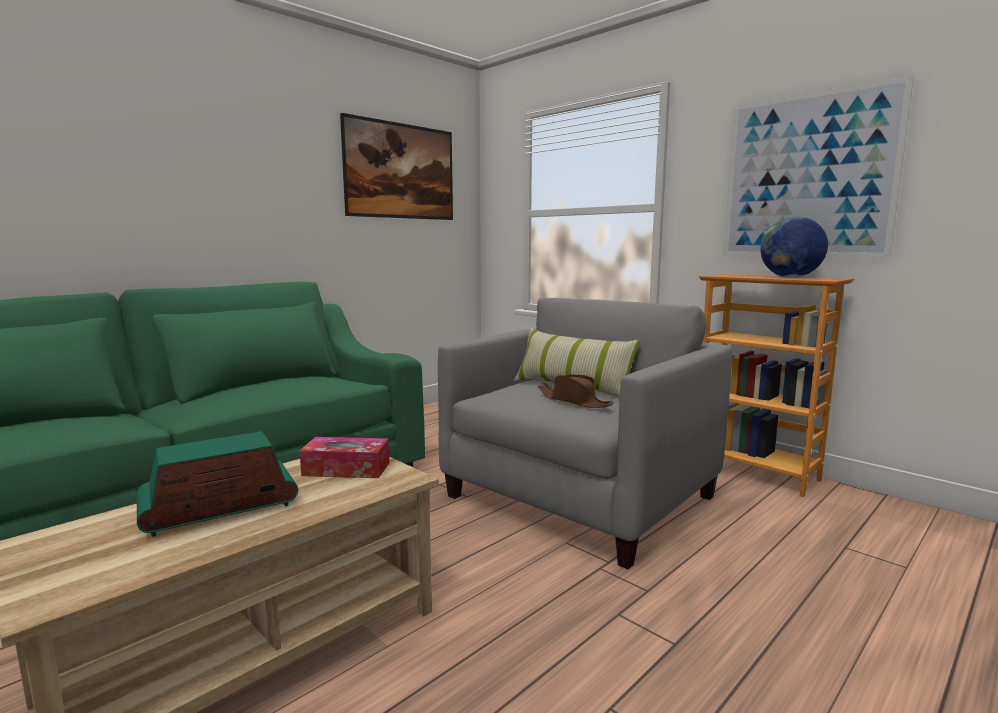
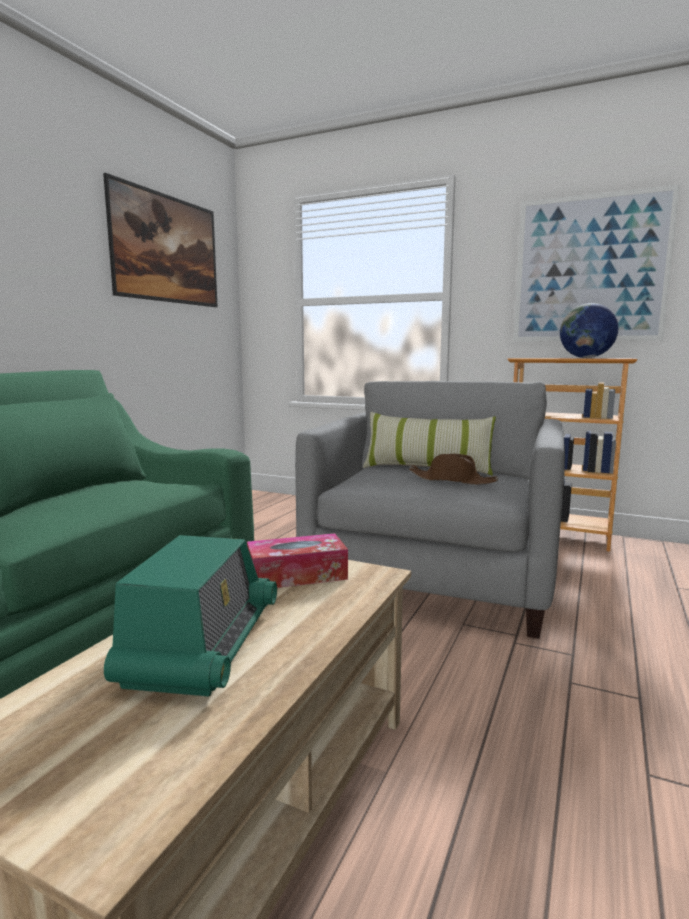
camera: 20 degrees left, 0 degrees up
(220, 508) = (202, 645): radio -> radio turned 150 degrees clockwise

